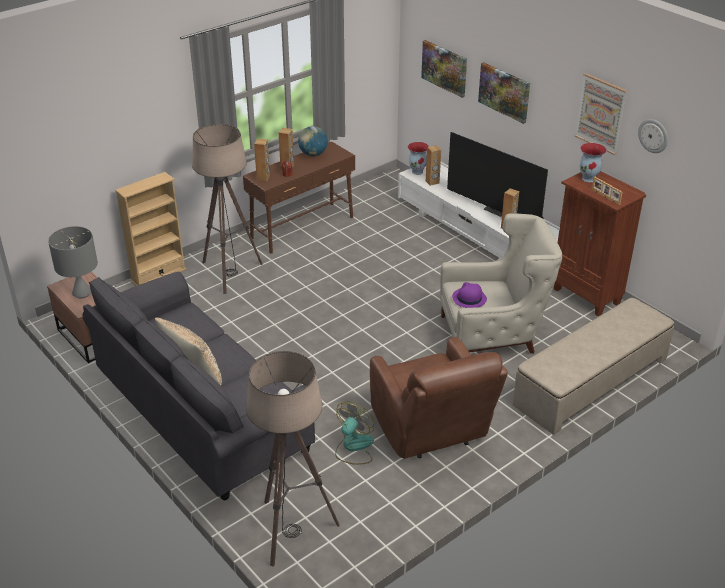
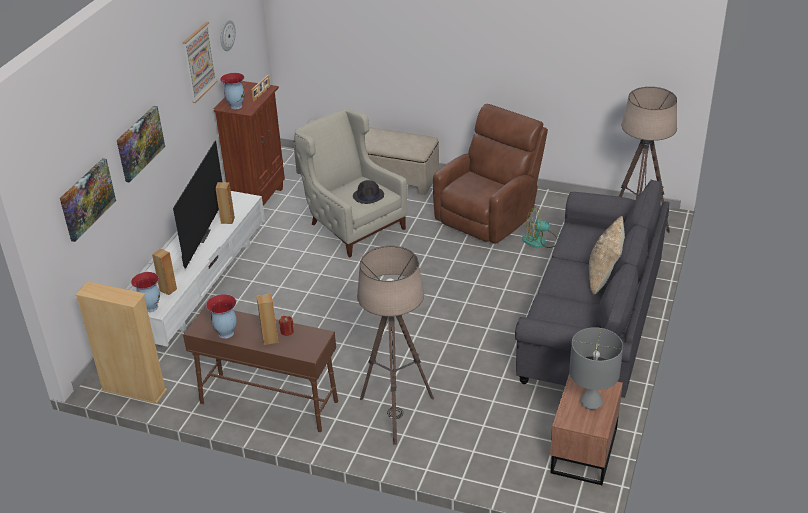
camera: 120 degrees left, 0 degrees up
(158, 275) = (447, 466): beige bookcase -> beige bookcase (134, 390)
(263, 178) = (309, 344): brown speaker -> none
(313, 154) = (226, 333): globe -> vase
(469, 298) = (368, 196): purple hat -> black hat

